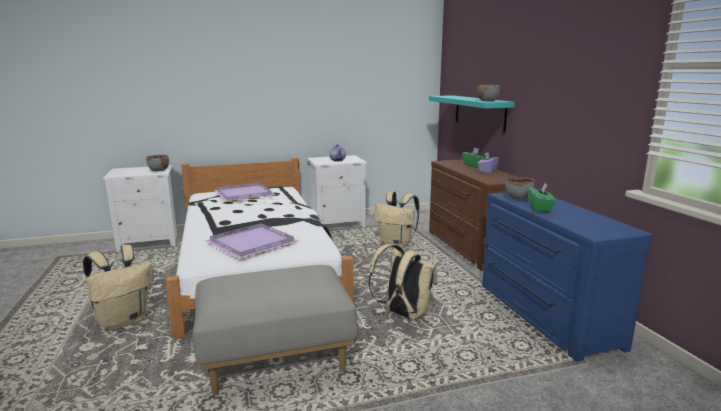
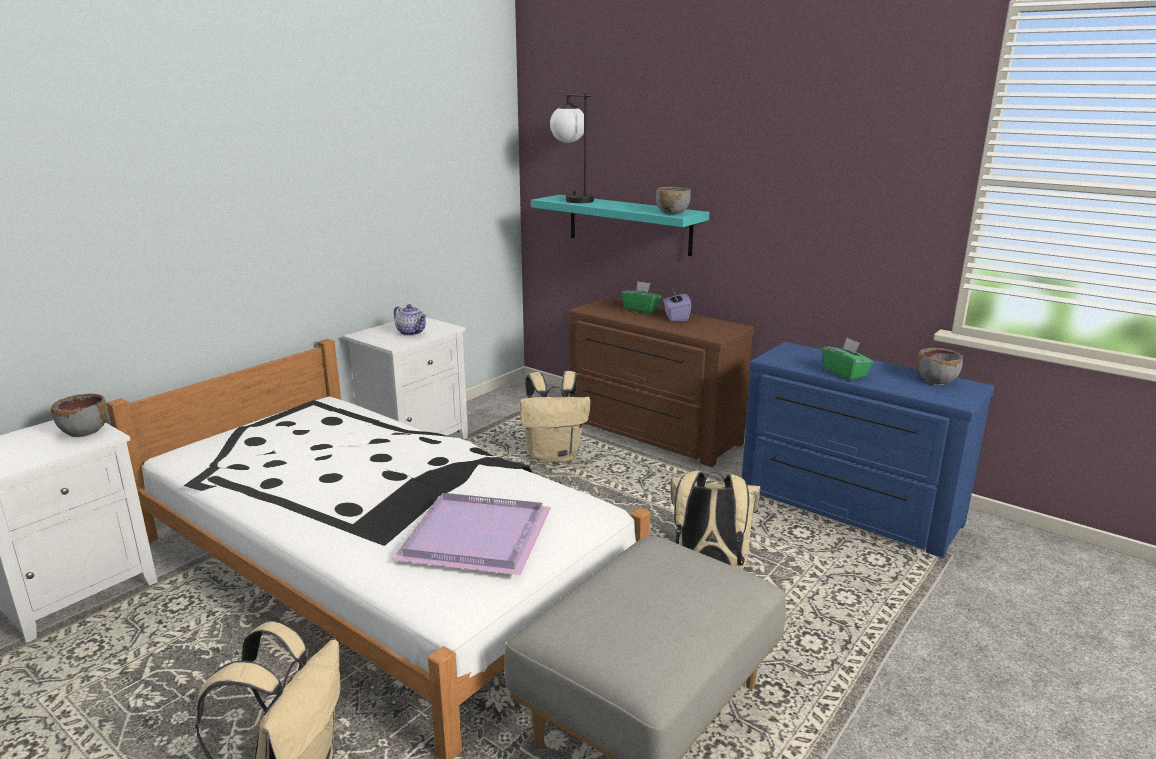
camera: 35 degrees left, 5 degrees up
(243, 195) = (282, 438): purple tray -> none
(451, 96) = (572, 199): none -> table lamp
(518, 198) = (796, 361): grey bowl -> grey bowl (936, 381)

